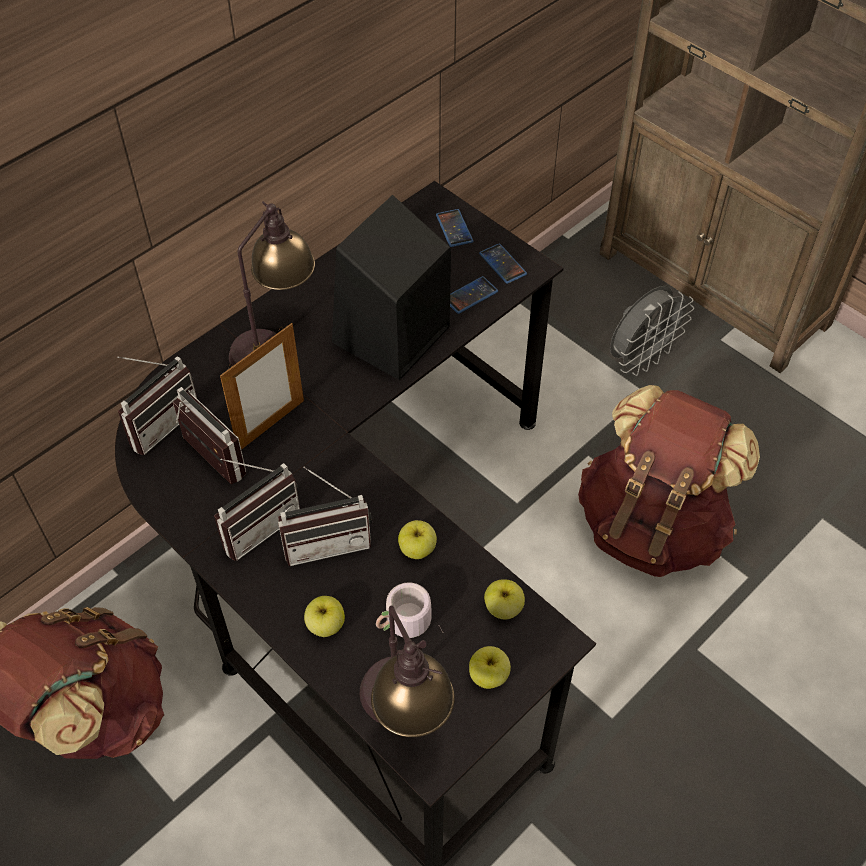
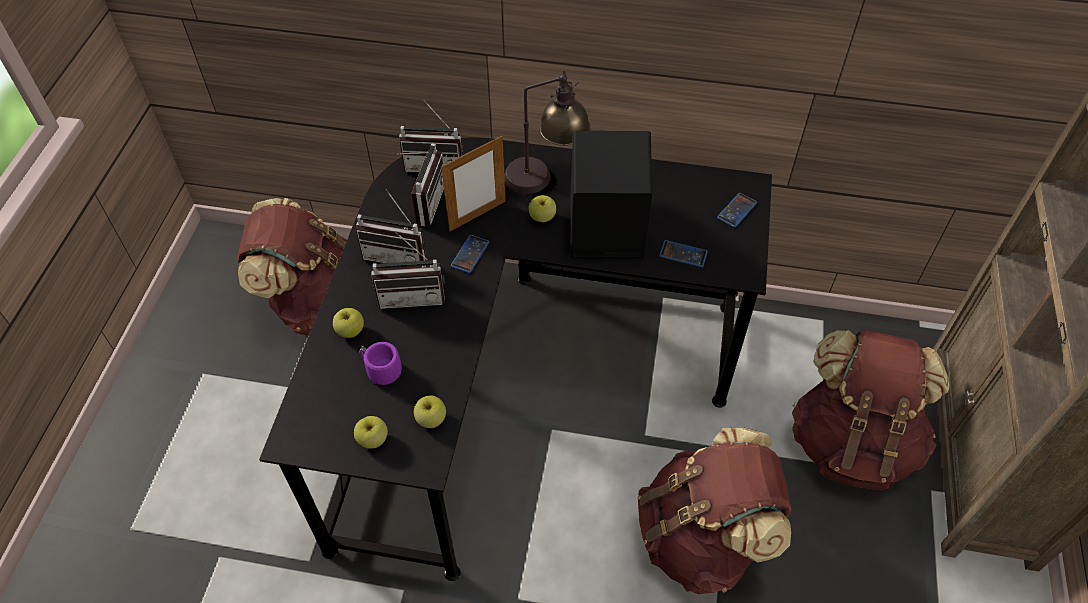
camera: 55 degrees right, 0 degrees up
(271, 425) = (477, 215): picture frame -> picture frame turned 45 degrees counterclockwise
(327, 540) = (412, 295): radio -> radio turned 45 degrees counterclockwise
(405, 624) = (380, 371): grey mug -> purple mug
(405, 717) = (312, 410): table lamp -> none
(417, 549) = (442, 346): apple -> apple (542, 217)
(503, 264) = (731, 256): phone -> phone (470, 254)
(641, 359) = (852, 443): grey fan -> brown backpack

